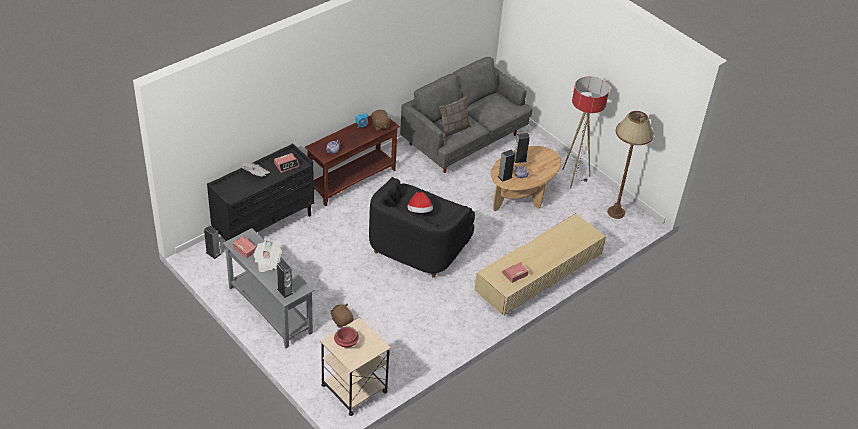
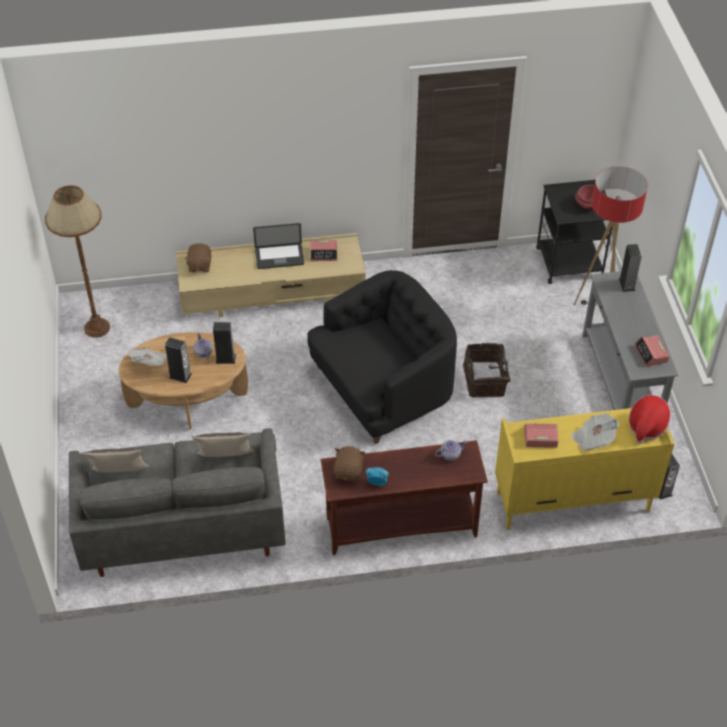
camera: 145 degrees left, 5 degrees up
(264, 227) = (572, 501): black cabinet -> yellow cabinet
(267, 262) = (631, 327): newspaper -> newspaper (150, 363)
(342, 321) = (539, 335): brown plush toy -> brown plush toy (199, 265)
(353, 390) = (570, 262): beige cart -> black cart
(358, 276) = (485, 380): none -> basket
(419, 211) = (381, 352): hat -> hat (647, 426)
(498, 105) = (120, 475): none -> pillow
(540, 259) = (279, 257): none -> laptop
(574, 178) = (94, 395): floor lamp -> floor lamp (596, 310)

